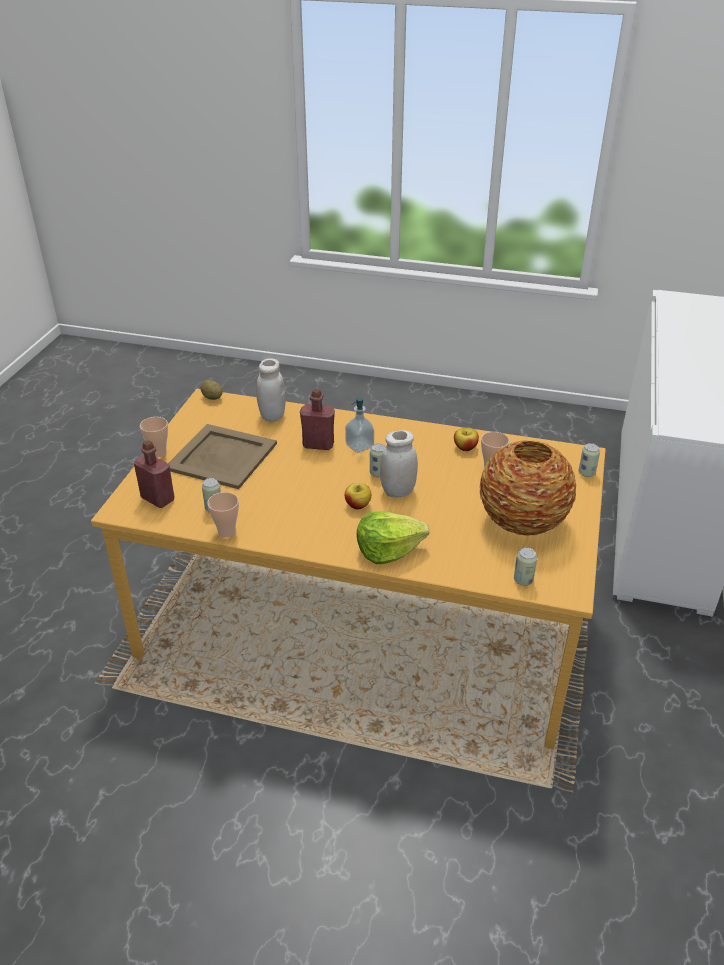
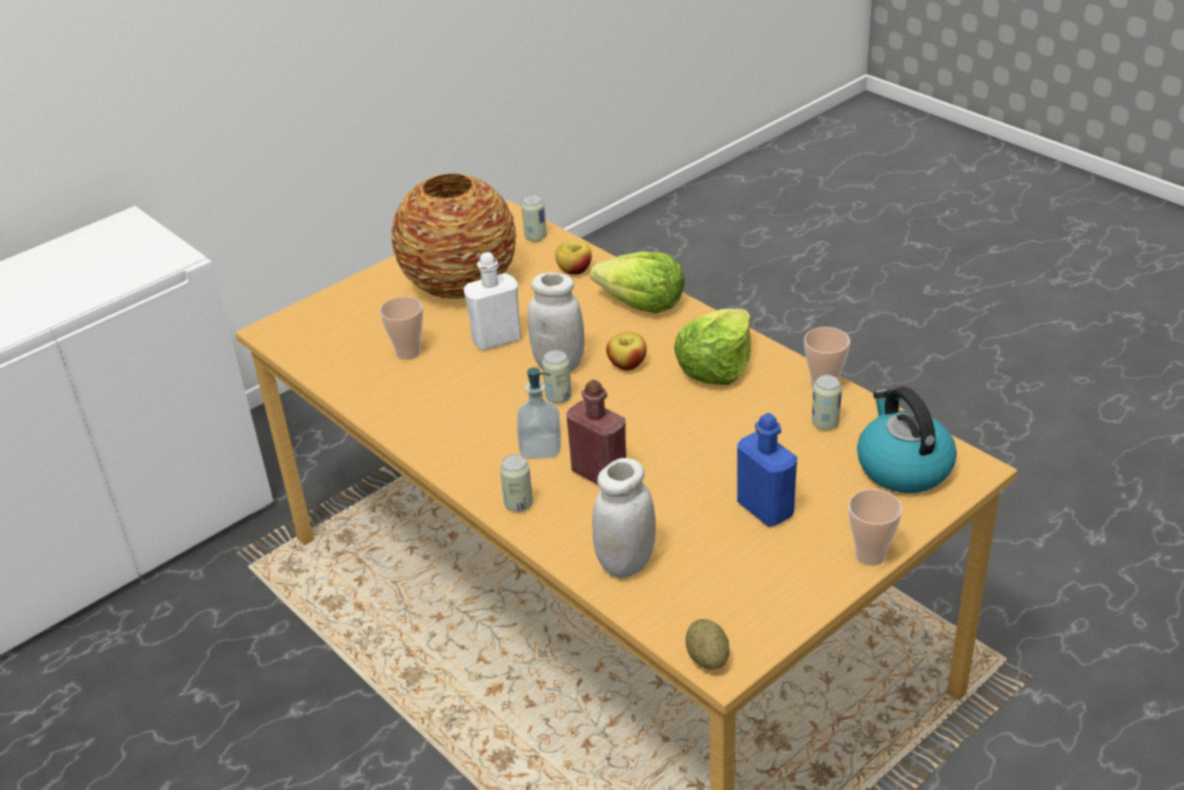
camera: 145 degrees left, 0 degrees up
(158, 499) = (902, 467): red bottle -> kettle
(222, 456) = (765, 509): beige tray -> blue bottle
(302, 521) = (716, 367): none -> lettuce
(452, 493) = (496, 339): none -> white bottle
(465, 447) = (401, 392): apple -> apple (574, 270)
(586, 473) = (309, 309): can -> can (518, 504)

